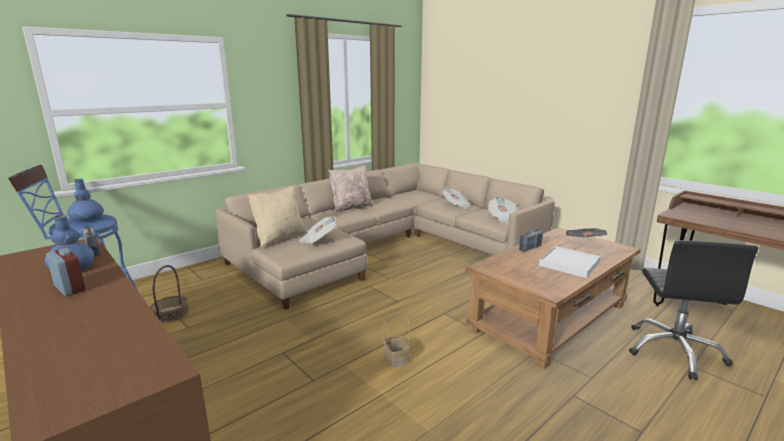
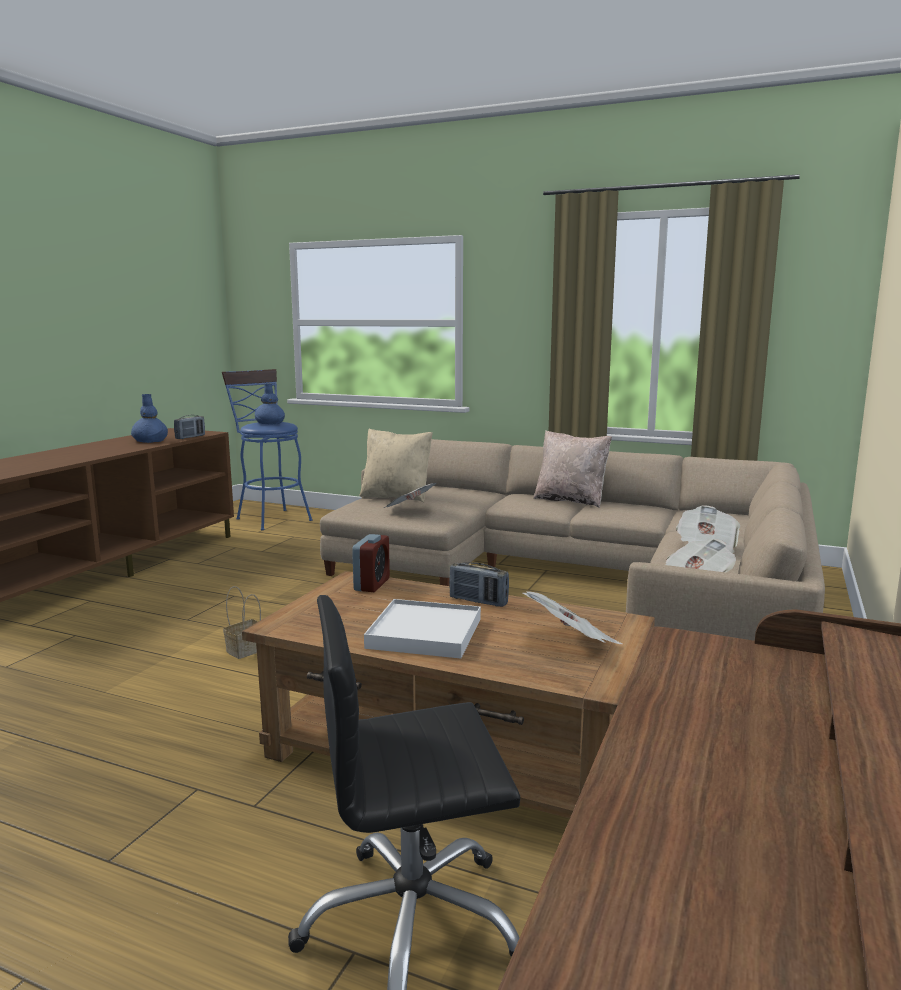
camera: 65 degrees right, 5 degrees down
(70, 288) = (111, 447): alarm clock -> alarm clock (372, 584)
(171, 314) = (283, 539): basket -> none

